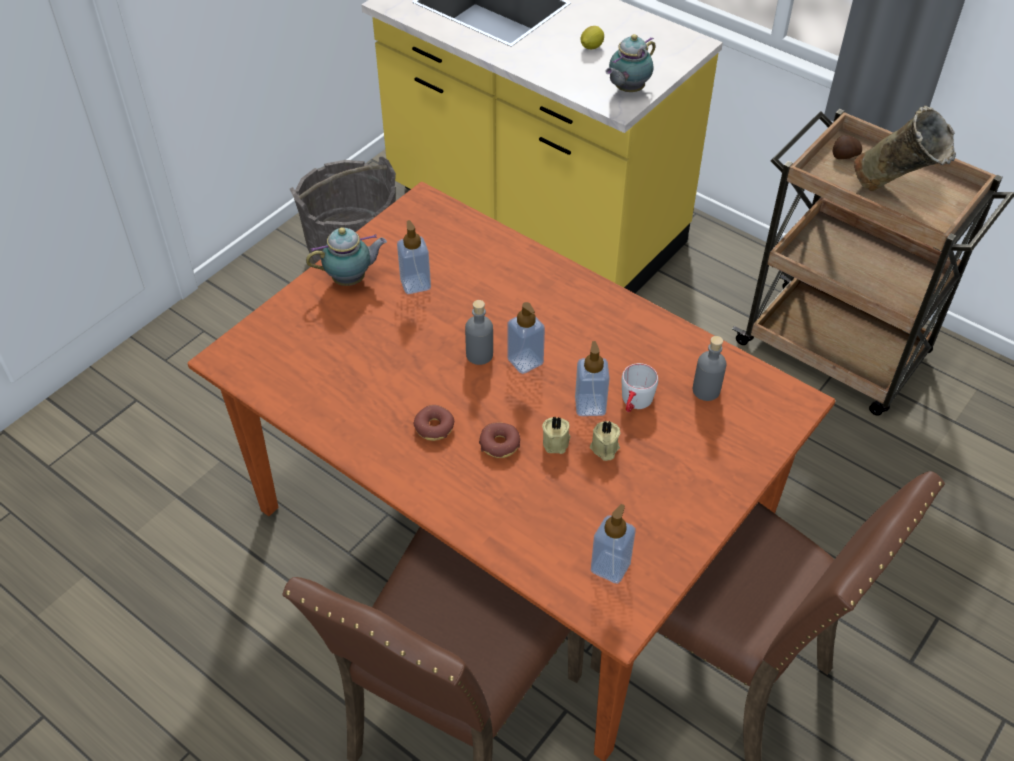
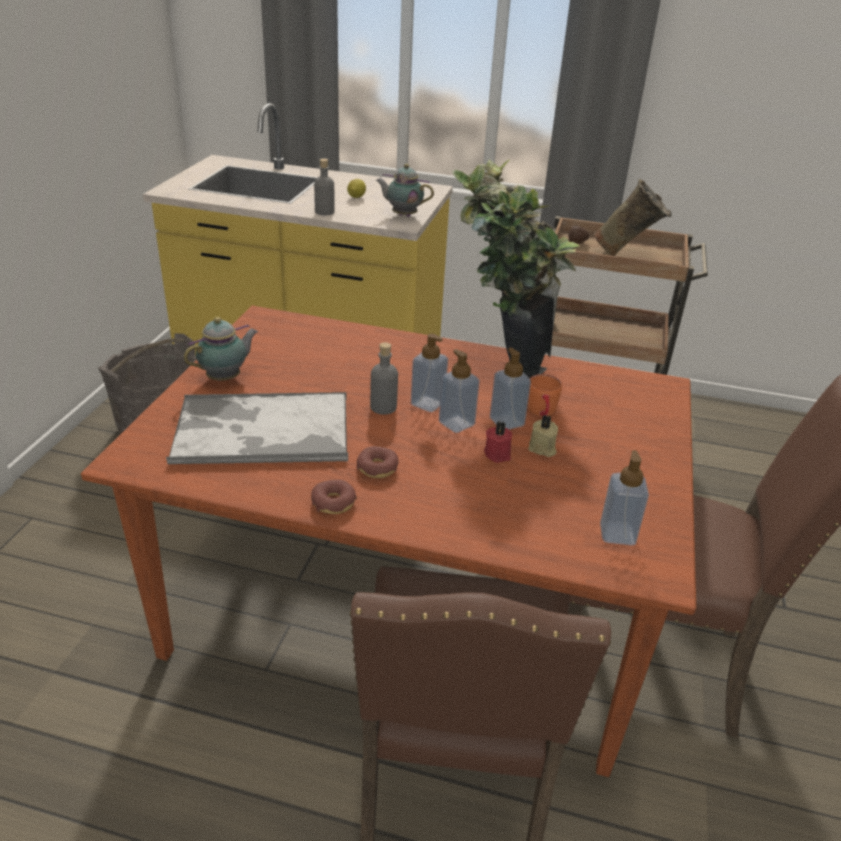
camera: 25 degrees left, 15 degrees down
(353, 354) = (261, 430): none -> tray
(415, 284) = (290, 370): soap dispenser -> soap dispenser (456, 423)
(499, 444) = (448, 466): donut -> donut (333, 502)
(557, 442) = (498, 453): beige candle -> red candle
(627, 90) = (402, 215): teapot -> teapot turned 90 degrees clockwise
(633, 324) = (500, 363): none -> potted plant
(635, 403) = (542, 412): grey mug -> orange mug
(706, 390) = (591, 392): grey bottle -> grey bottle (324, 212)

